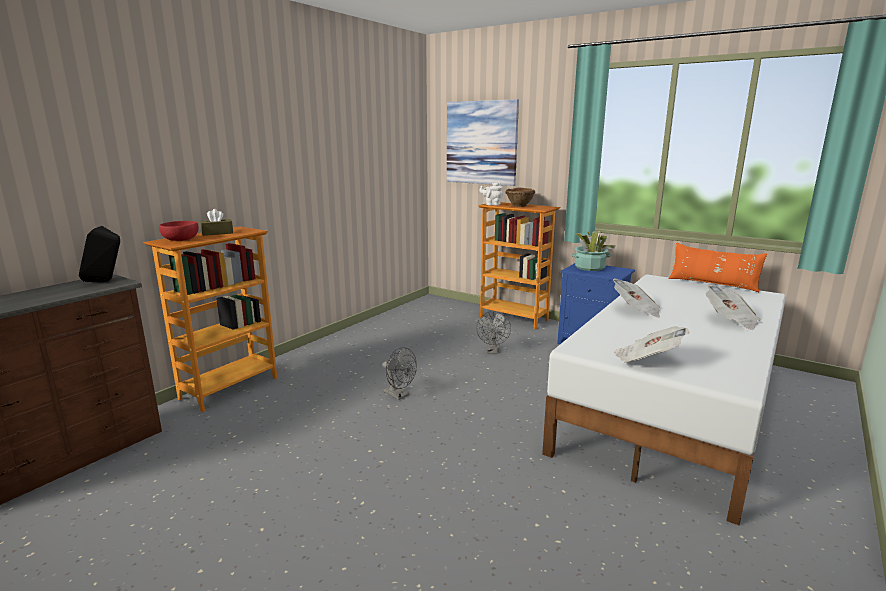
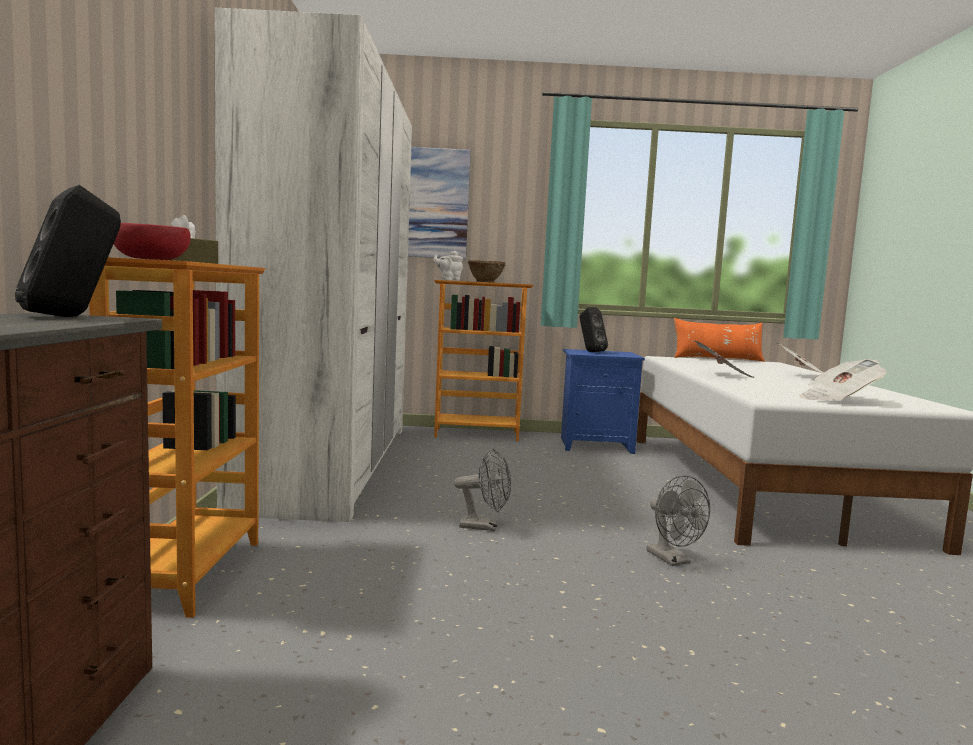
camera: 35 degrees left, 10 degrees down
(386, 329) = (332, 463): none -> white wardrobe
(493, 351) = (512, 466): grey fan -> grey fan (673, 560)
(589, 267) = (590, 352): potted plant -> black speaker

